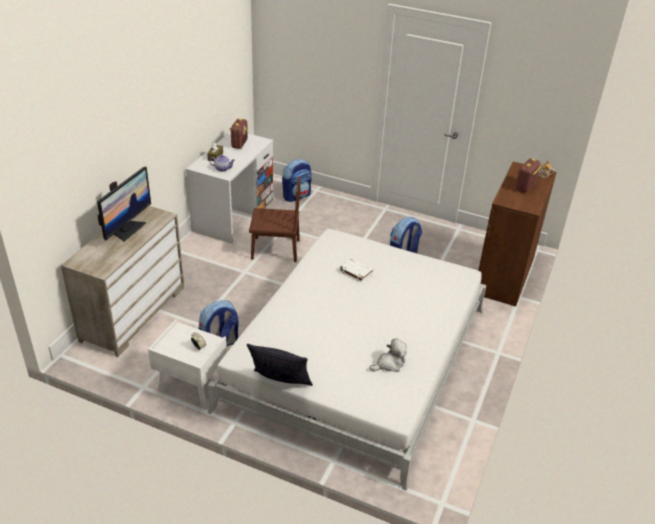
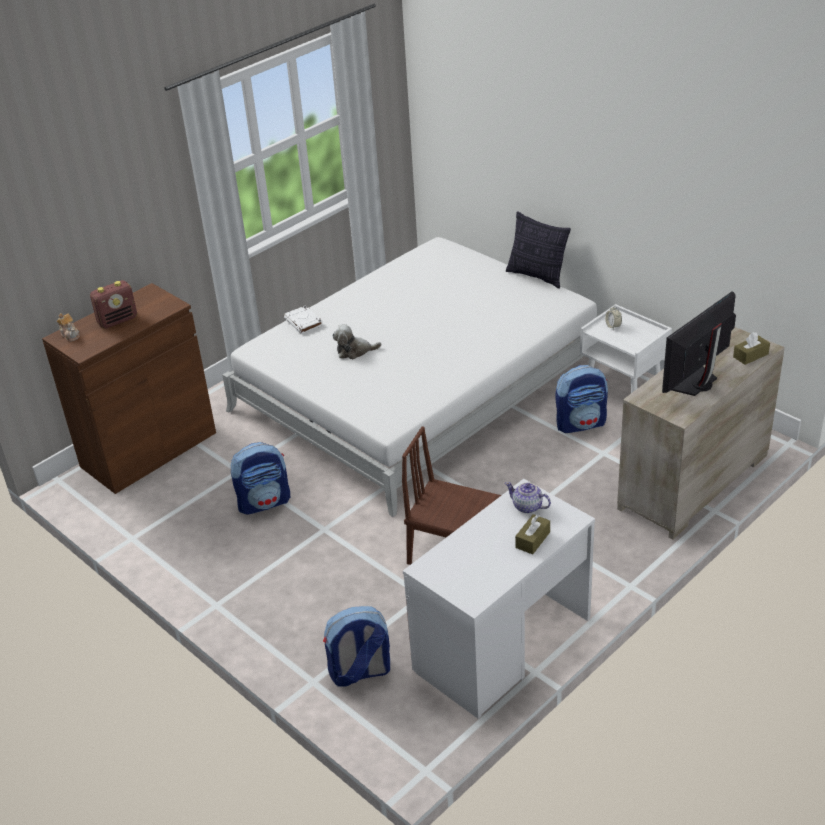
camera: 155 degrees left, 0 degrees up
(87, 254) = (750, 355): none -> brown tissue box
(239, 143) = (475, 569): radio -> none
(355, 271) = (390, 370): white book -> white book (304, 323)
(389, 364) = (417, 279): plush toy -> plush toy (354, 351)

